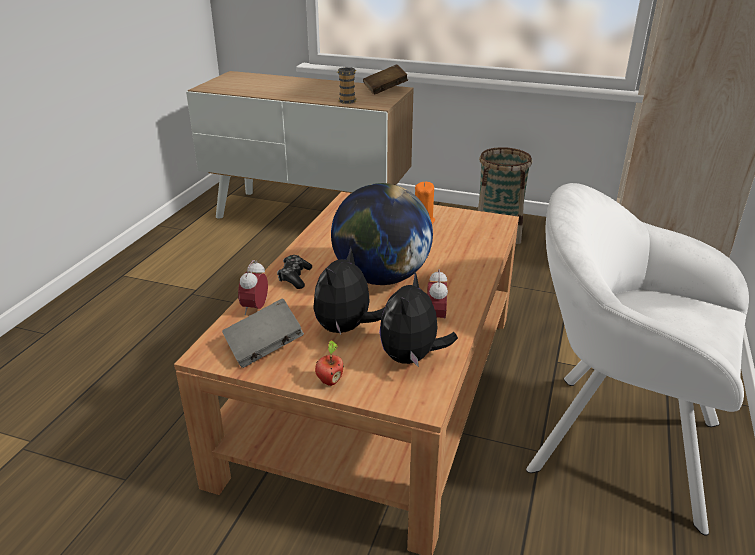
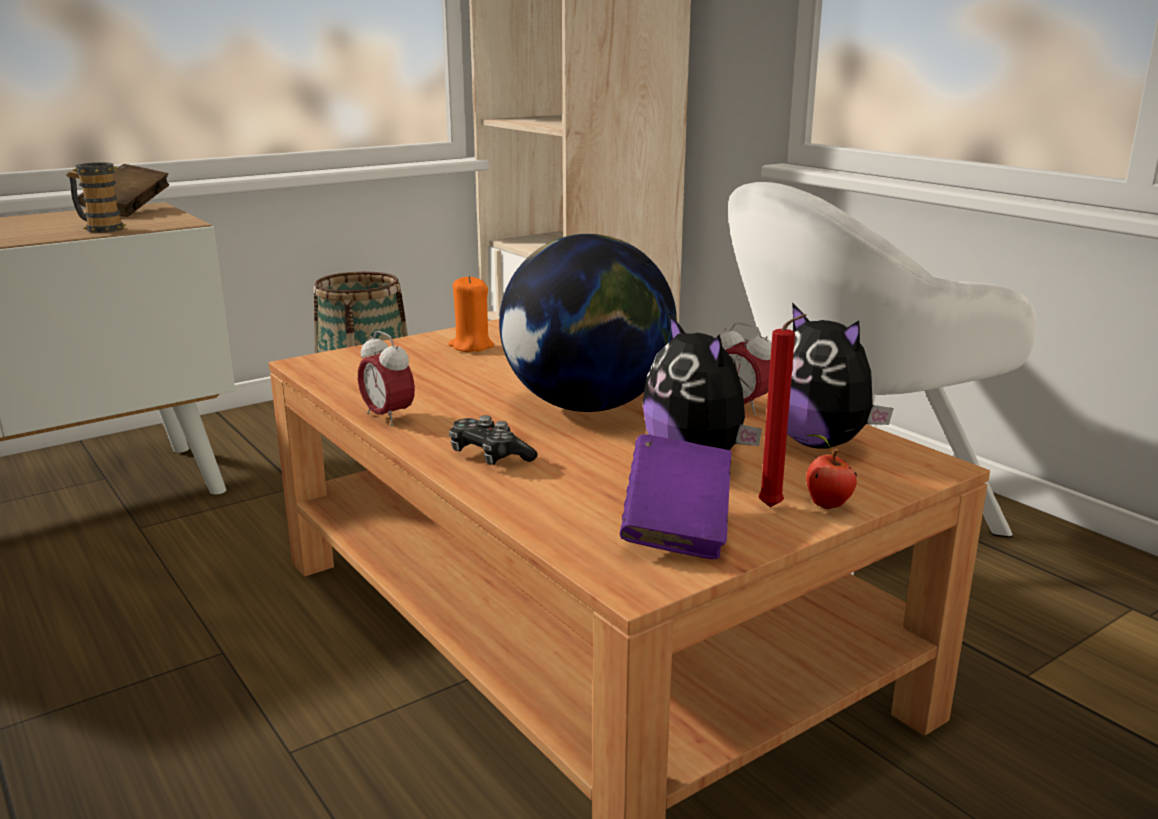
camera: 55 degrees left, 10 degrees down
(255, 308) = (541, 507): alarm clock -> alarm clock (388, 417)
(264, 347) = (676, 528): grey book -> purple book
(310, 367) = (774, 508): none -> red candle

